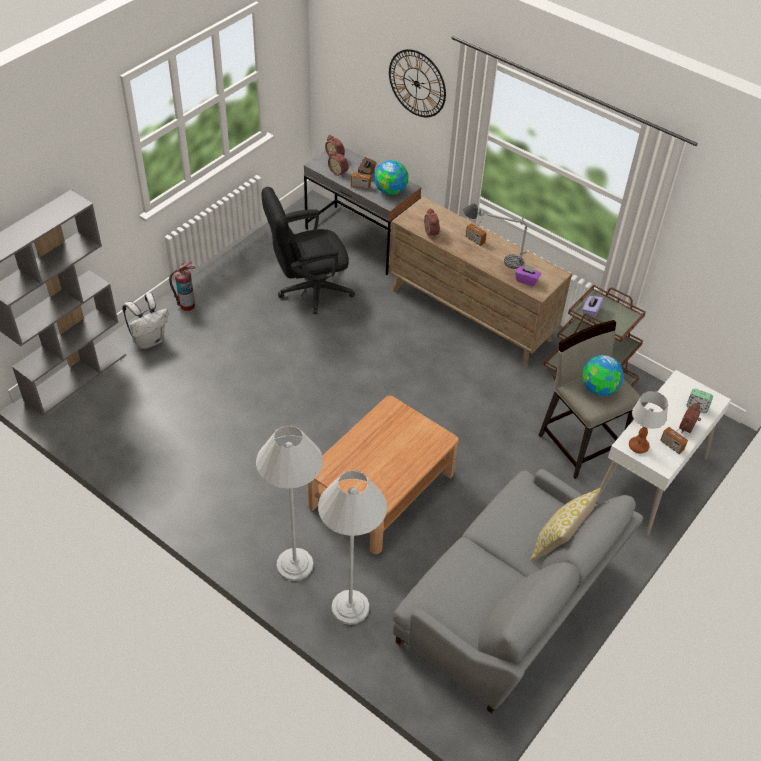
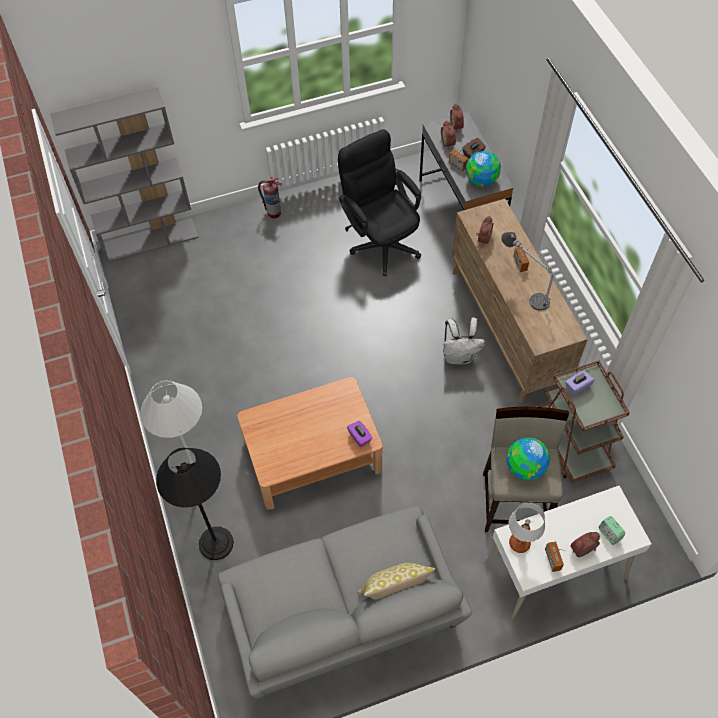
camera: 35 degrees right, 10 degrees up
(149, 340) = (224, 232): white backpack -> white backpack (459, 356)
(308, 290) = (381, 241): black office chair -> black office chair turned 45 degrees clockwise
(350, 607) = (216, 543): white floor lamp -> black floor lamp
(417, 83) = (526, 88): wall clock -> none
(526, 280) = (537, 326): purple tissue box -> purple tissue box (360, 437)

